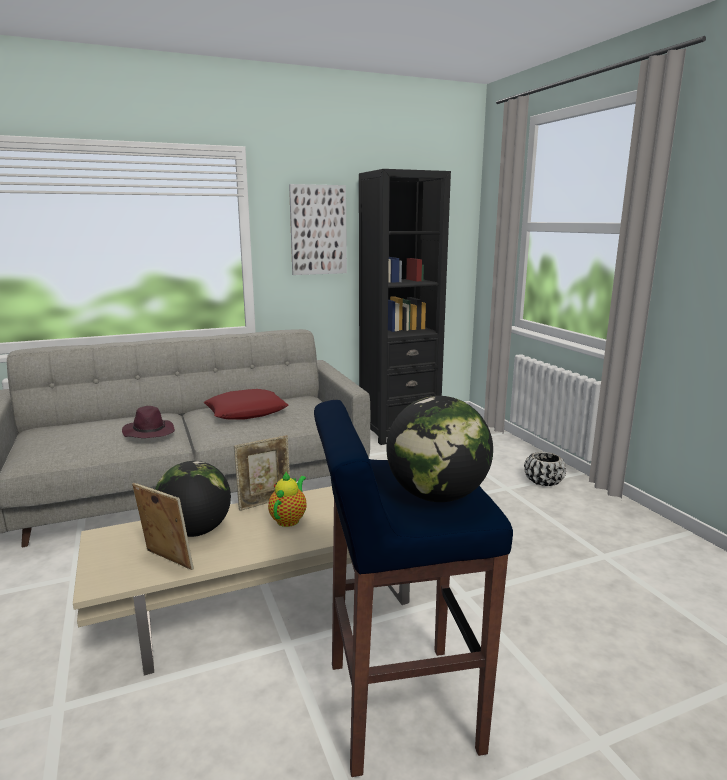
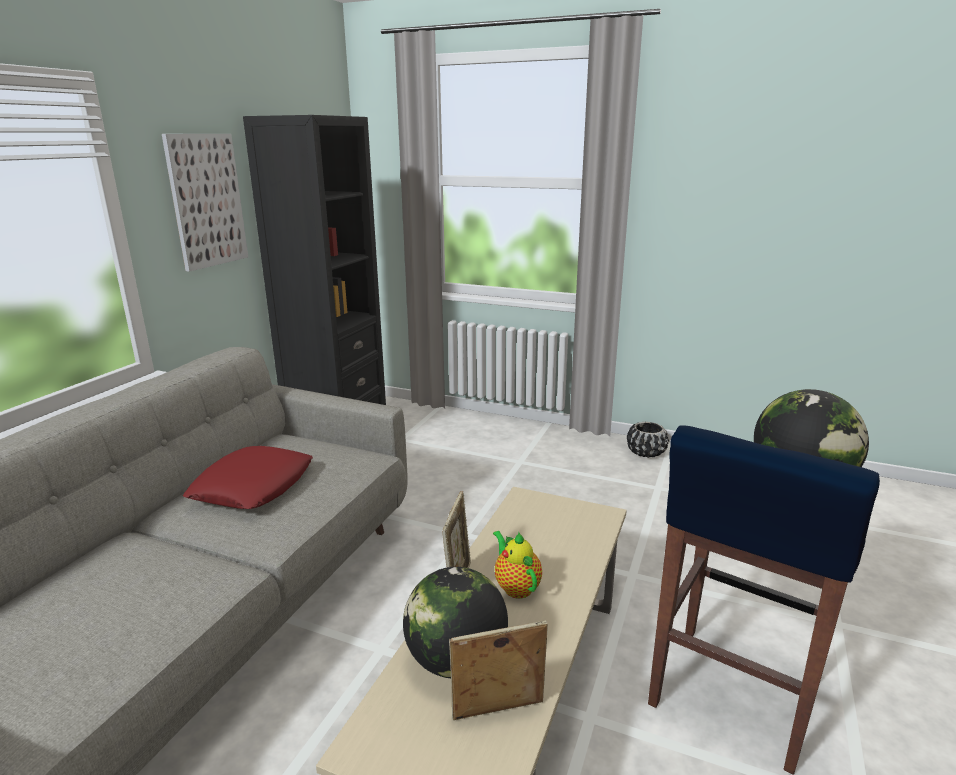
camera: 45 degrees left, 5 degrees up
(149, 433) = (173, 577): purple hat -> none
(543, 481) = (535, 443): black planter -> black planter (645, 452)

